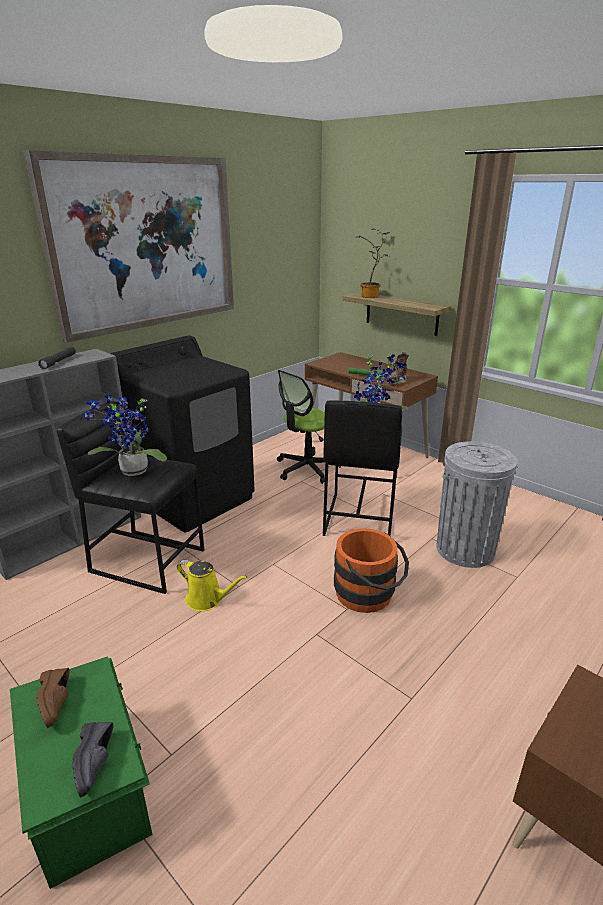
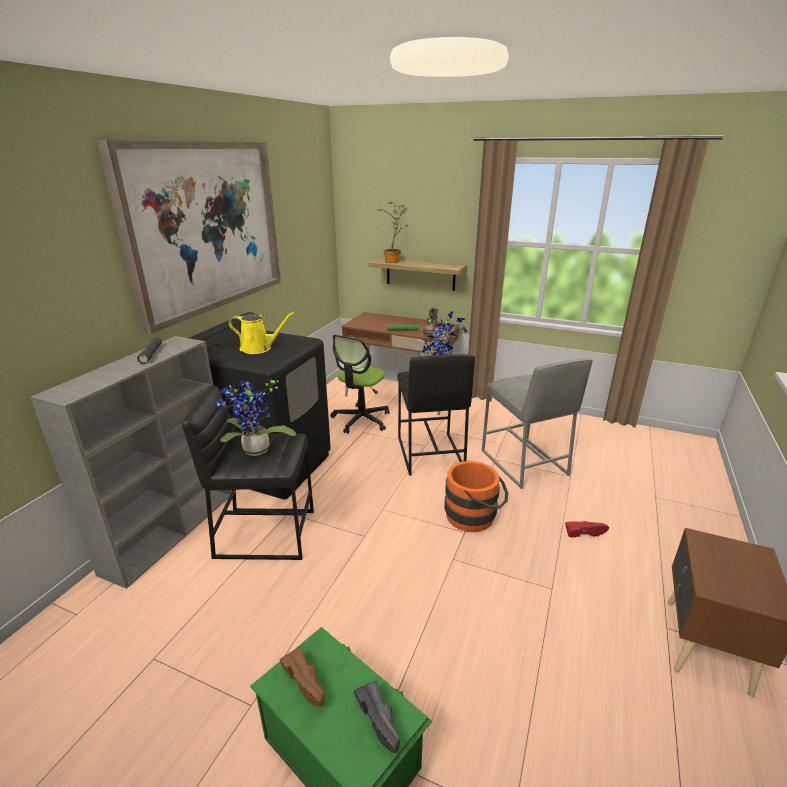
camera: 20 degrees left, 0 degrees up
(208, 599) = (344, 554): yellow watering can -> yellow watering can (259, 348)
(465, 549) = (523, 463): grey trash can -> grey stool
(493, 646) = (584, 532): none -> red shoe

